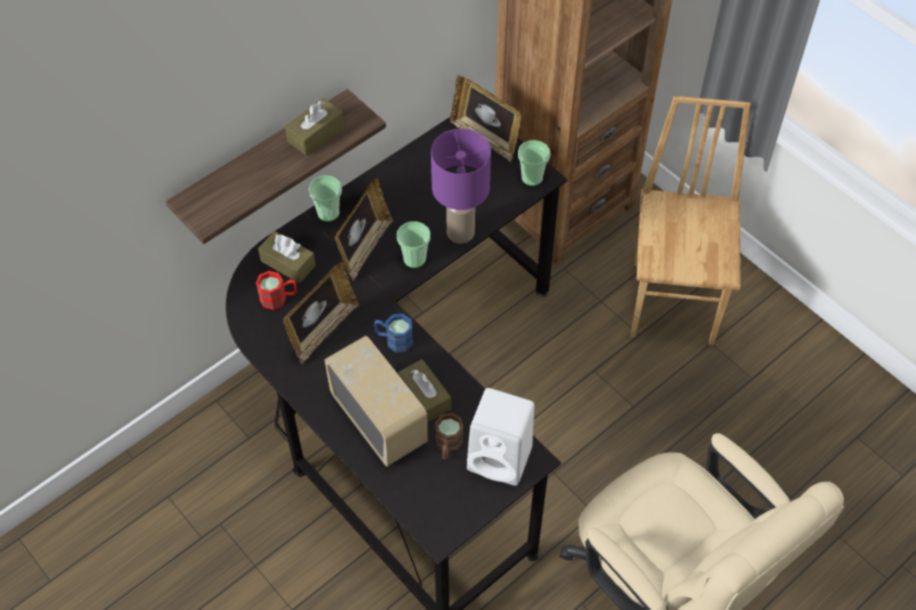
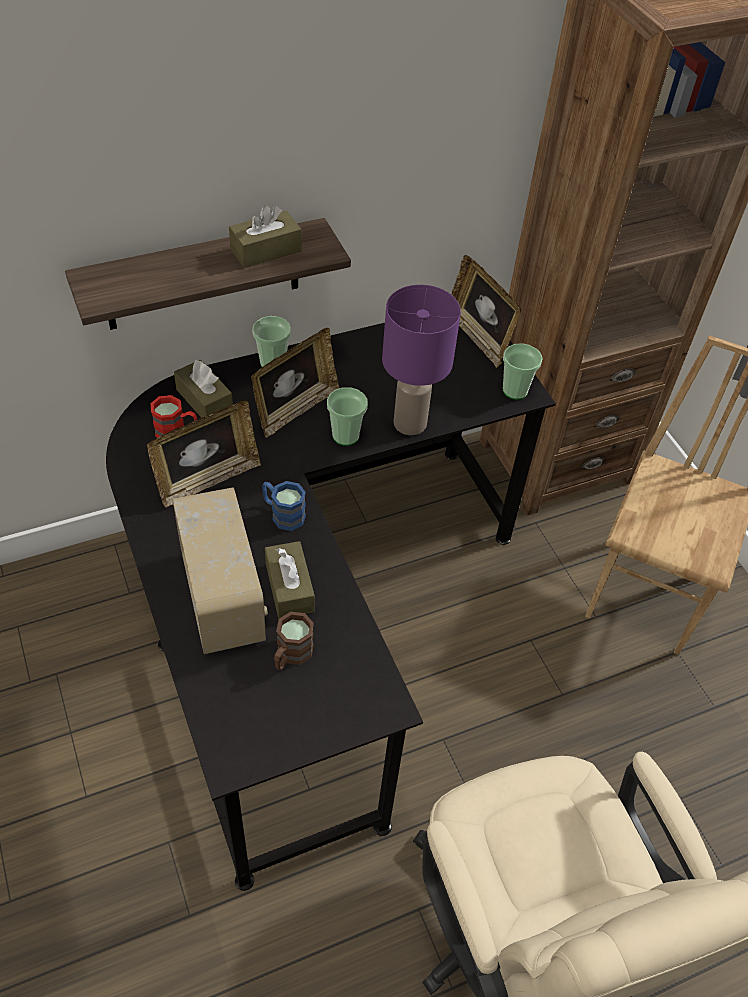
camera: 15 degrees right, 5 degrees down
(502, 458) = (350, 692): white speaker -> none

